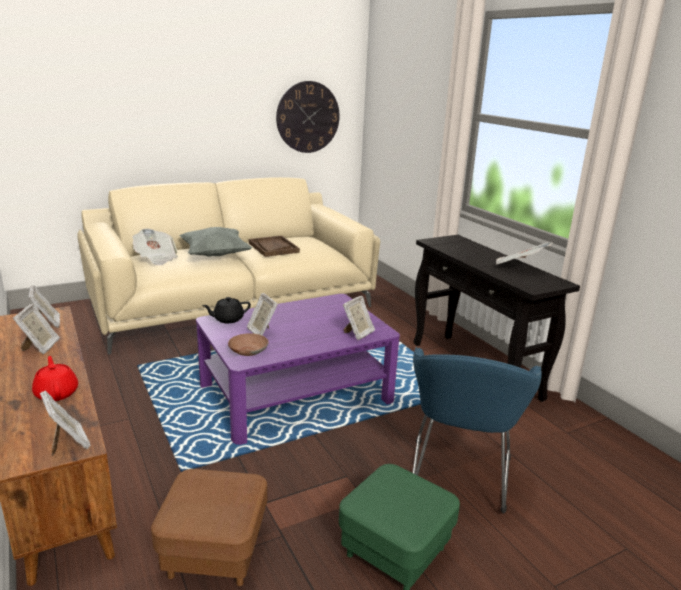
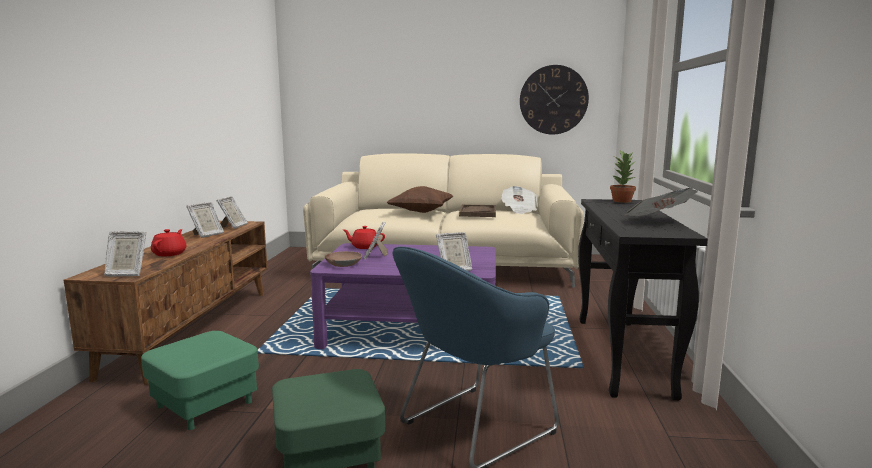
camera: 35 degrees right, 10 degrees down
(69, 443) = (126, 274): picture frame -> picture frame turned 90 degrees clockwise
(156, 258) = (372, 209): newspaper -> newspaper (519, 210)
(215, 255) = (421, 212): grey pillow -> brown pillow
(215, 551) = (205, 404): brown ottoman -> green ottoman
(228, 319) = (364, 247): black teapot -> red teapot
(450, 239) = (622, 201): none -> potted plant

